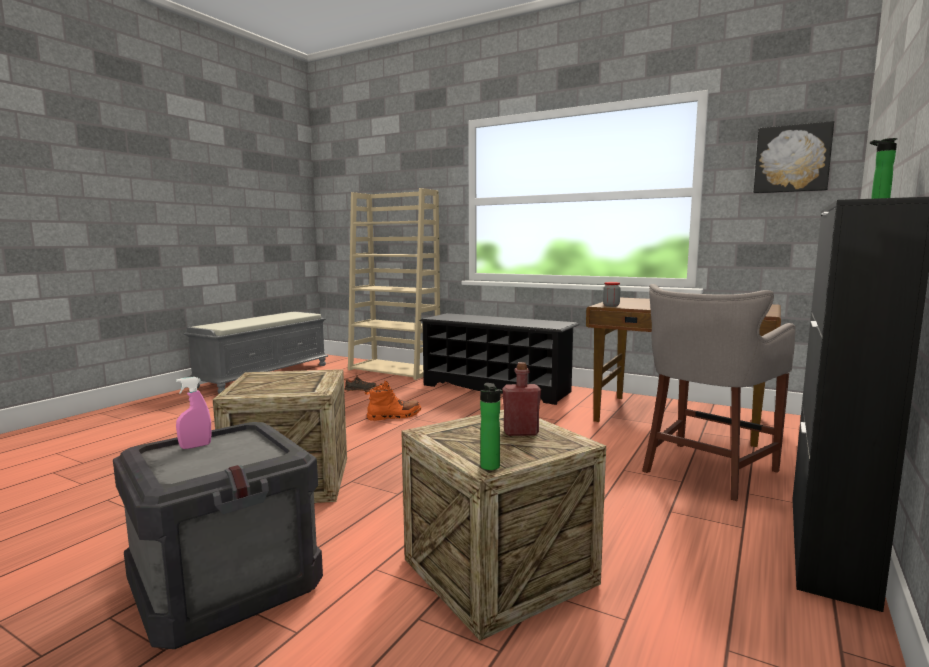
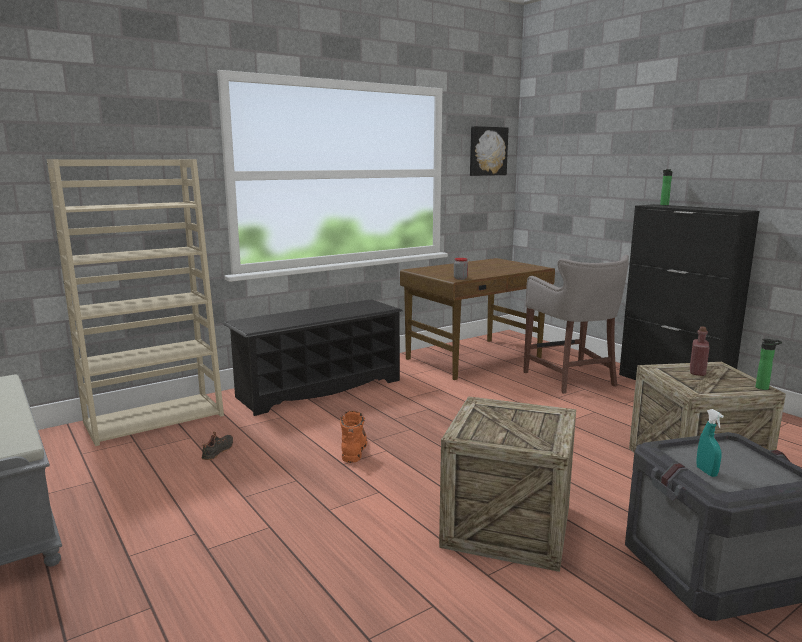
camera: 65 degrees left, 5 degrees up
(195, 446) = (706, 472): pink spray bottle -> turquoise spray bottle

